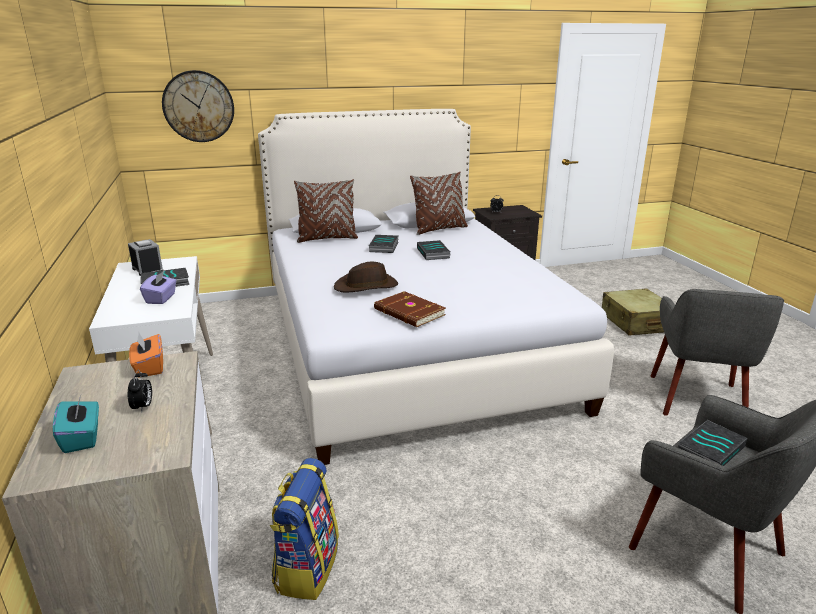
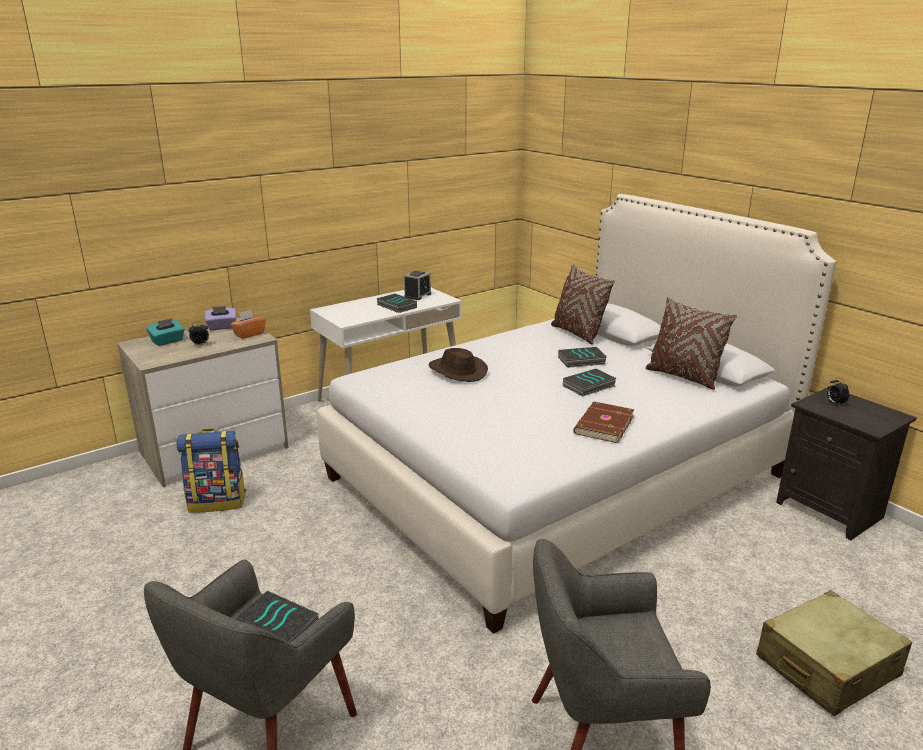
camera: 70 degrees right, 0 degrees up
(161, 298) = (367, 312): purple tissue box -> purple tissue box (222, 327)
(198, 106) = (573, 173): wall clock -> none
(409, 312) = (408, 398): brown book -> brown book (602, 425)

